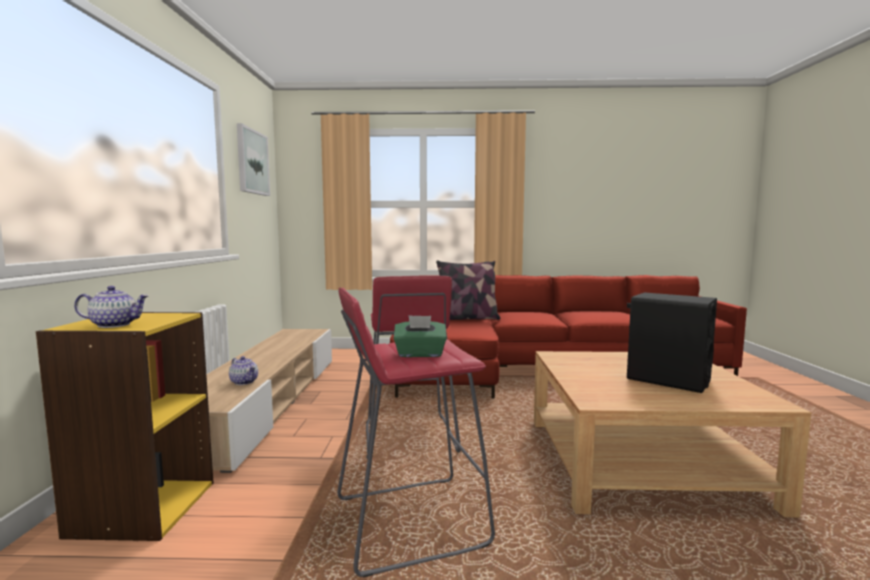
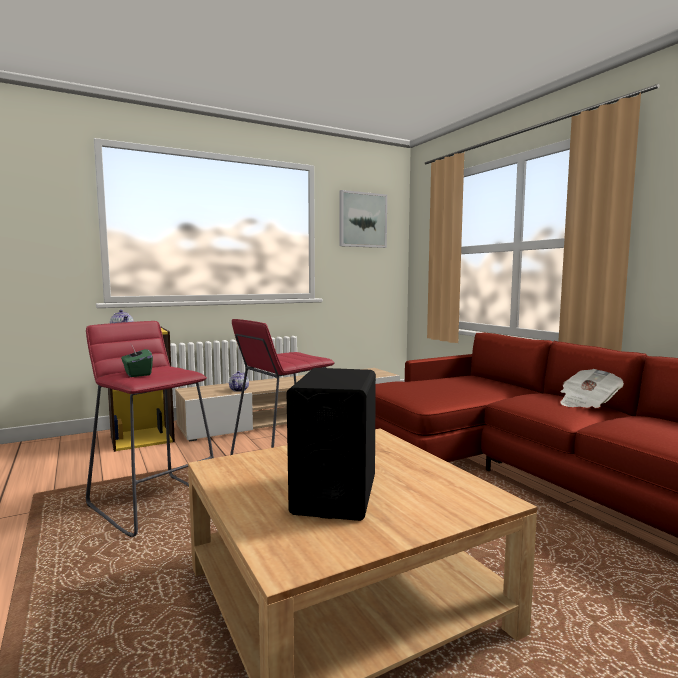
camera: 60 degrees right, 0 degrees up
(467, 319) = (474, 389): pillow -> none
(537, 311) = (587, 403): none -> newspaper

